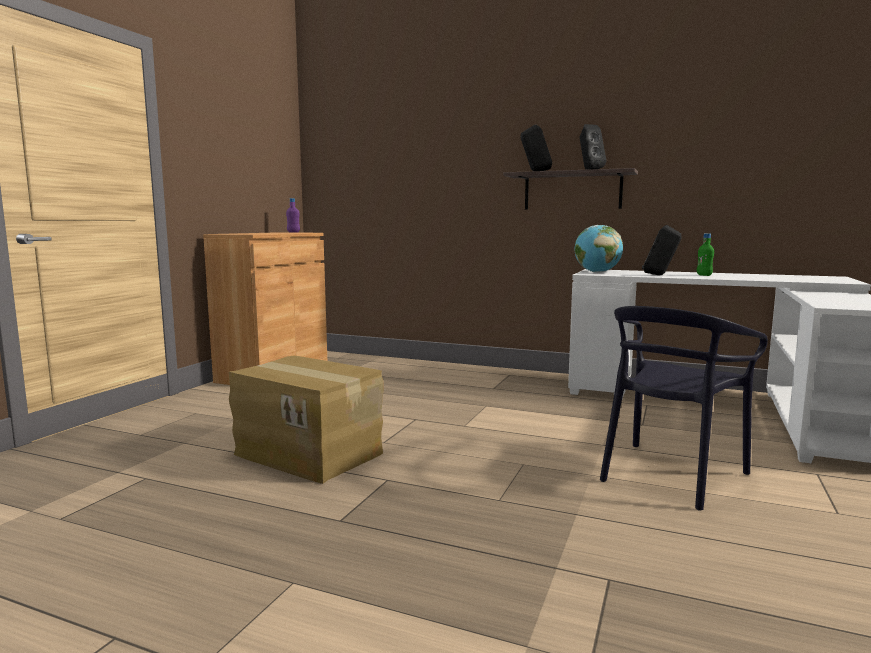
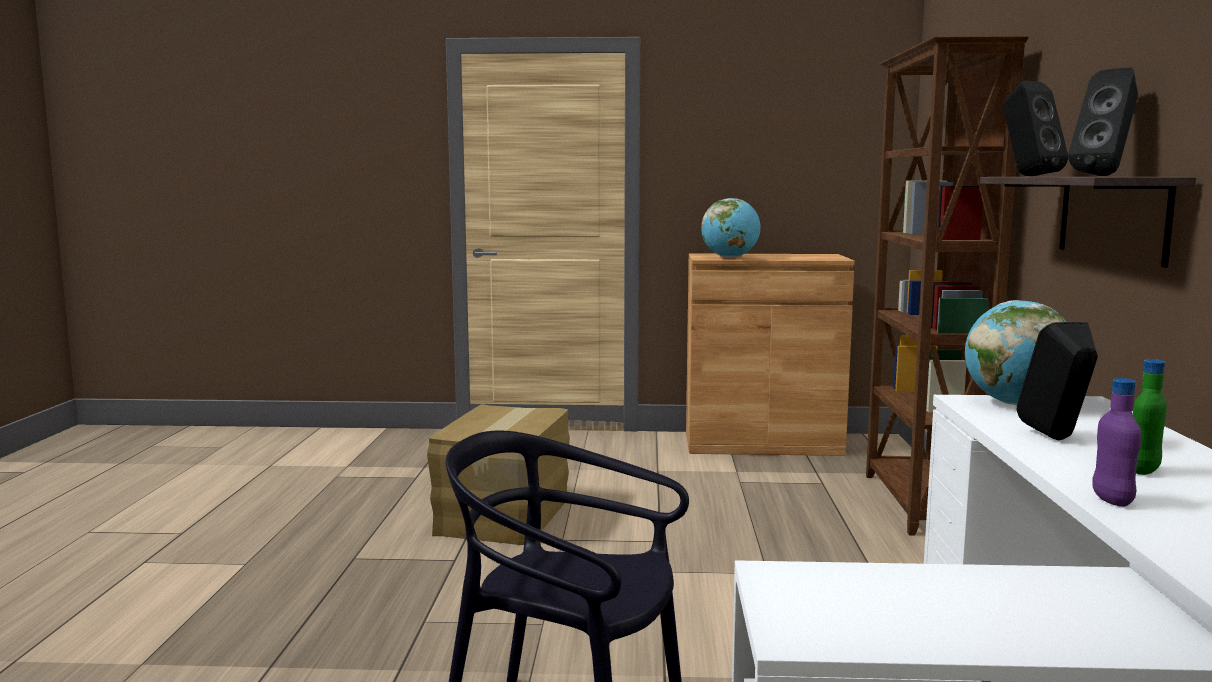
camera: 70 degrees right, 0 degrees up
(260, 233) = (730, 257): none -> globe
(293, 232) = (831, 256): purple bottle -> purple bottle (1112, 500)
(421, 366) = (920, 504): none -> brown bookcase

